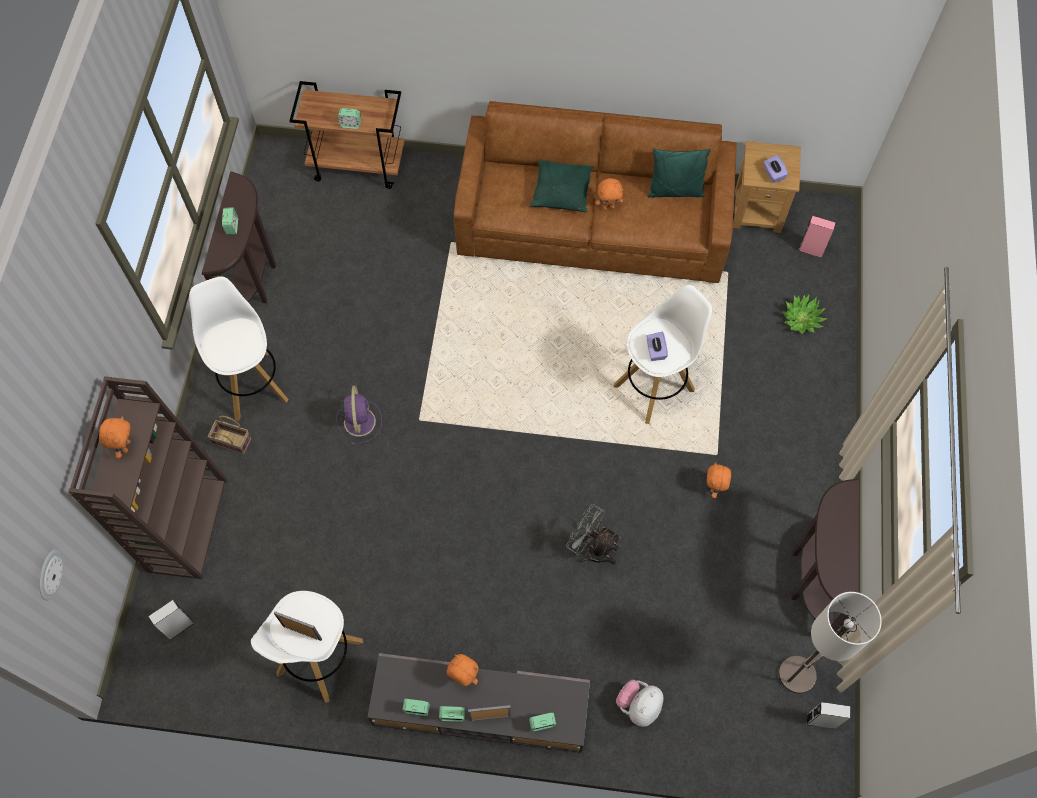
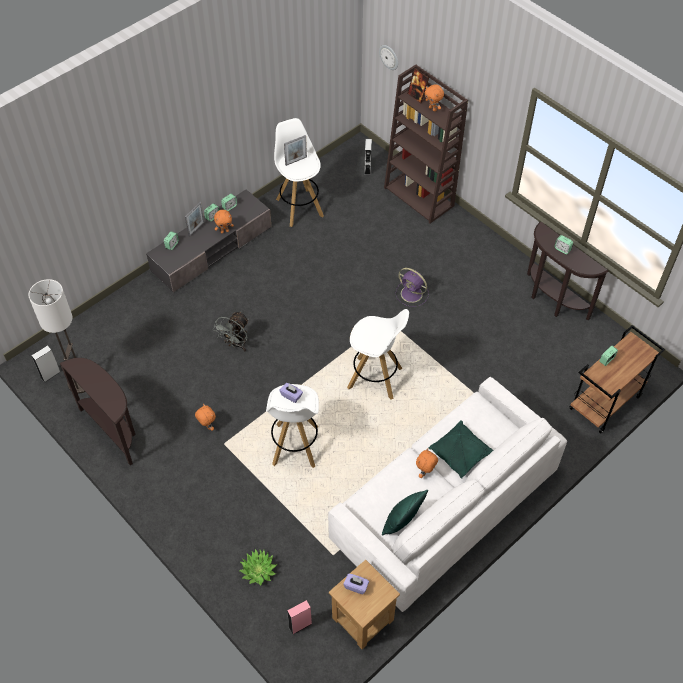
camera: 130 degrees right, 10 degrees down
(111, 483) = (417, 96): none -> picture frame
(233, 441) = (450, 237): basket -> none
(252, 384) = (480, 263): white stool -> white stool (375, 378)
(592, 222) = (444, 505): brown sofa -> white sofa
(592, 549) = (236, 344): grey fan -> grey fan turned 135 degrees clockwise
(638, 706) = (143, 307): plush toy -> none

